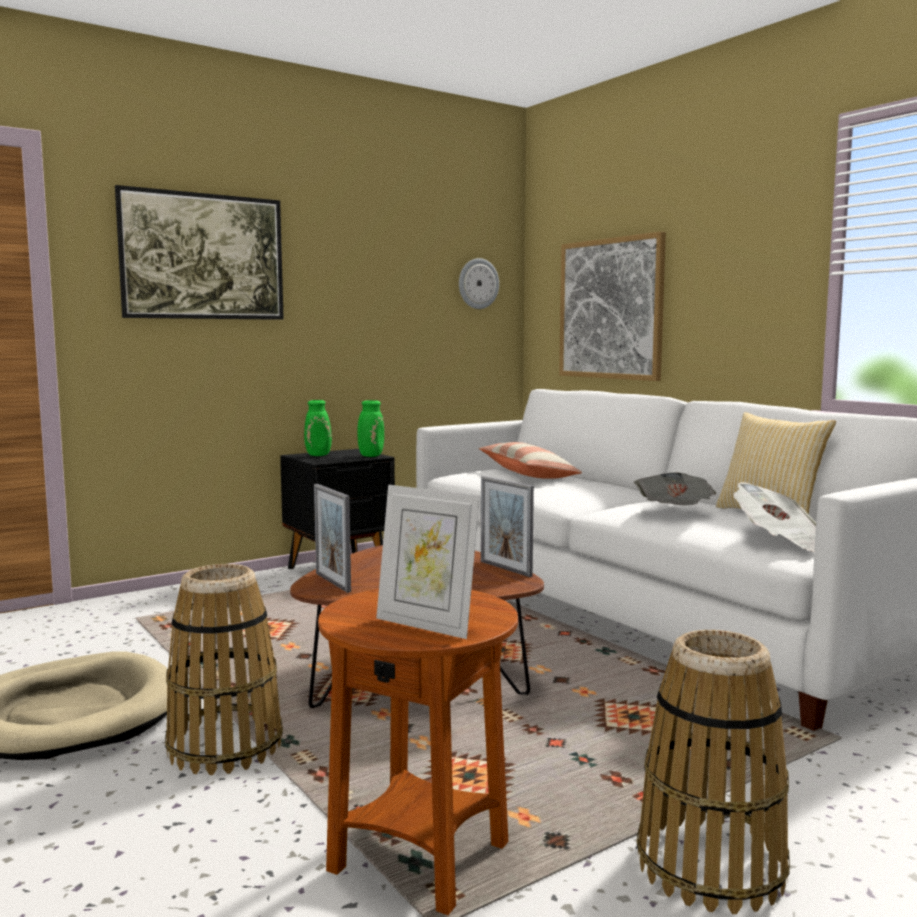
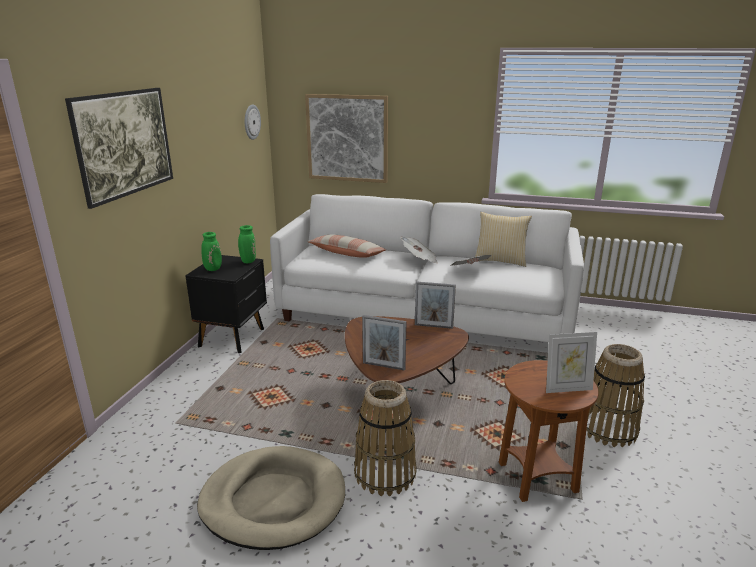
camera: 40 degrees left, 15 degrees up
(779, 541) = (532, 279): newspaper -> newspaper (419, 259)

